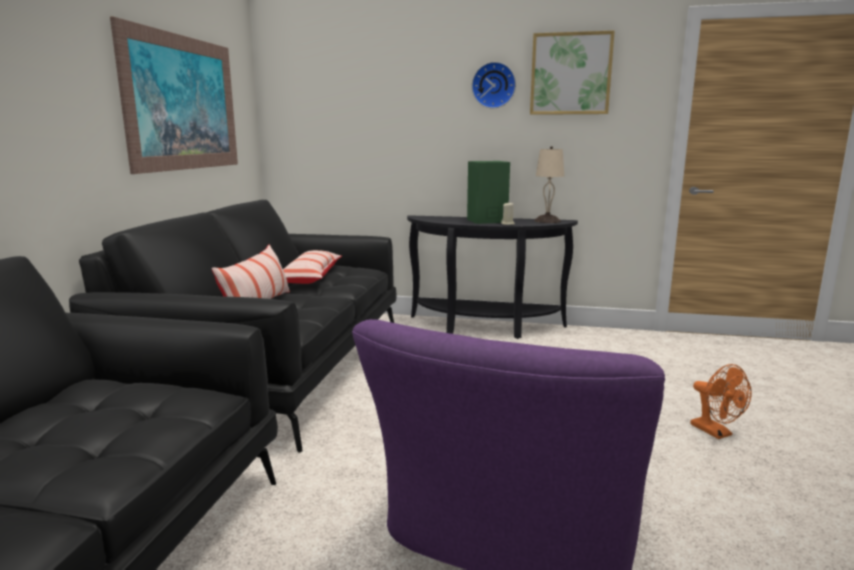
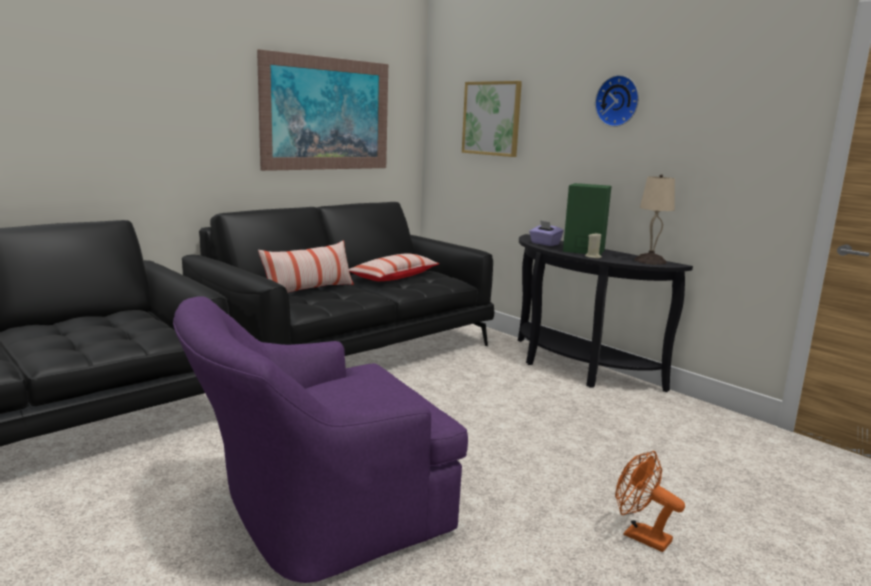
camera: 35 degrees right, 0 degrees up
(446, 220) = (544, 243): none -> purple tissue box
(570, 74) = (700, 89): picture -> picture (491, 118)
(716, 432) = (639, 536): orange fan -> orange fan turned 120 degrees clockwise

